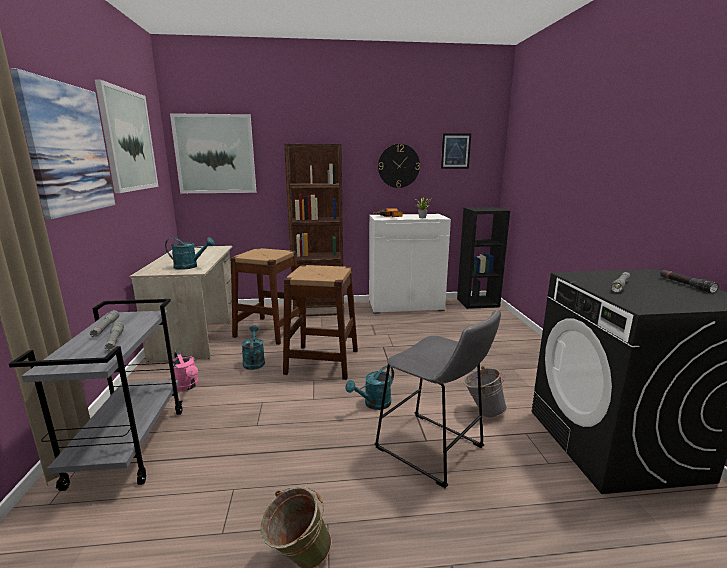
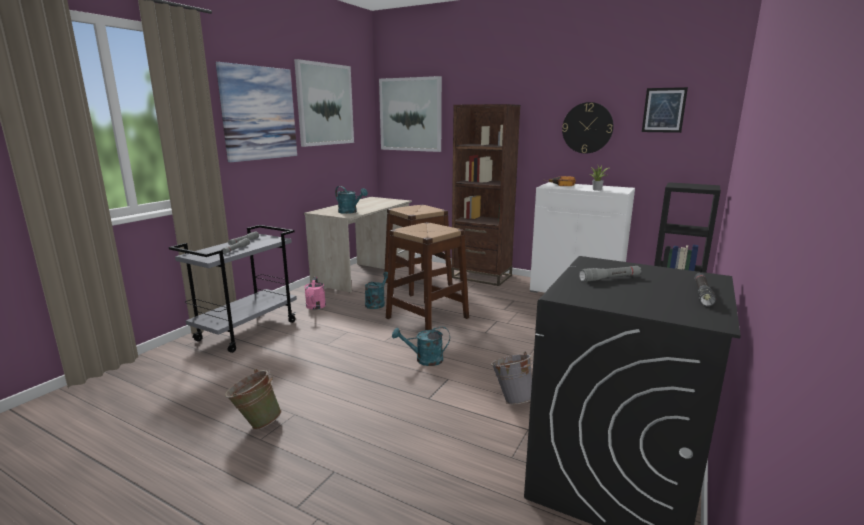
camera: 35 degrees right, 0 degrees up
(433, 450) = (424, 407): grey stool -> none

